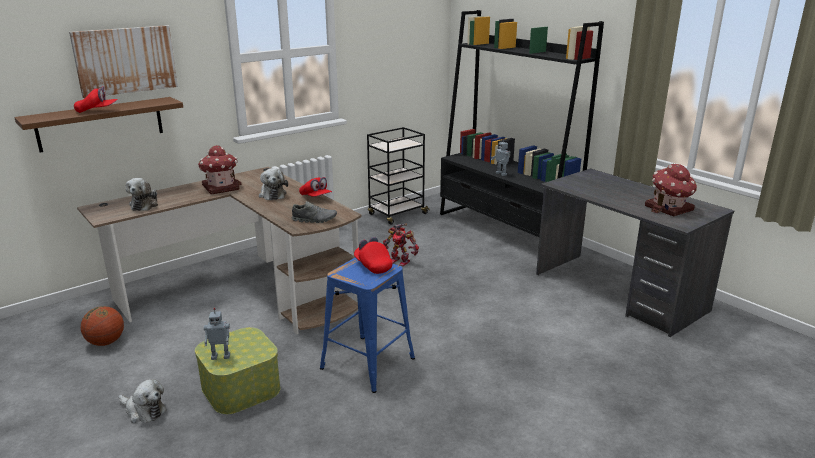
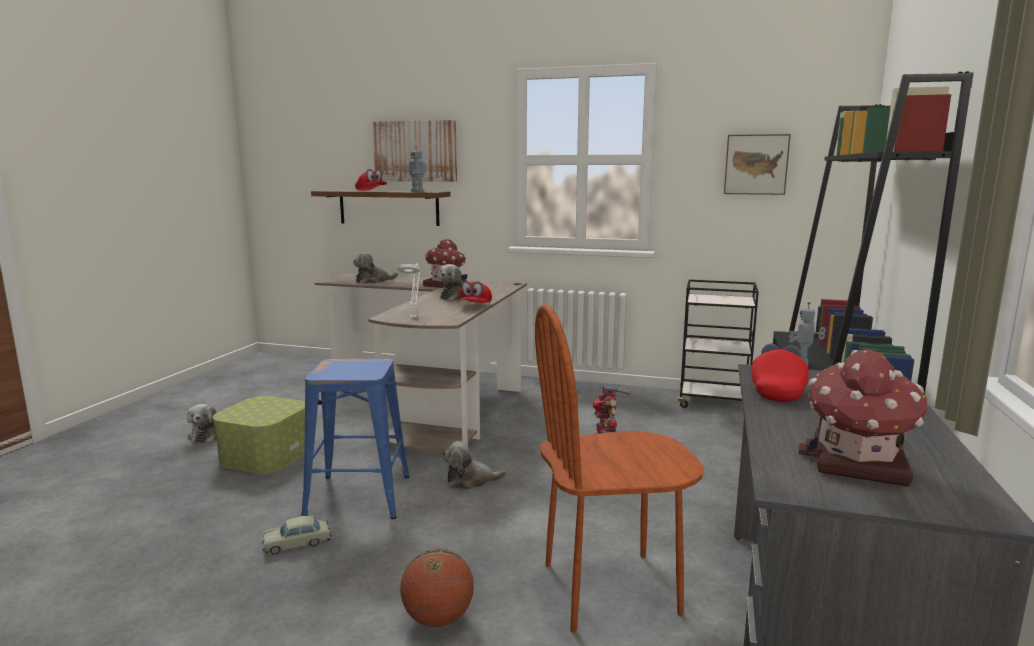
camera: 55 degrees right, 10 degrees down
(106, 342) = (297, 390): basketball -> basketball (438, 618)
(221, 356) = (245, 408): toy robot -> toy robot (418, 191)
(314, 220) = (414, 317): grey shoe -> white table lamp
(373, 265) = (367, 368): red cap -> red cap (777, 391)
(396, 46) = (756, 164): none -> picture
(397, 318) = (470, 481): none -> plush toy
(406, 401) = (297, 543): none -> beige toy car
(548, 320) = (610, 589): none -> brown chair

